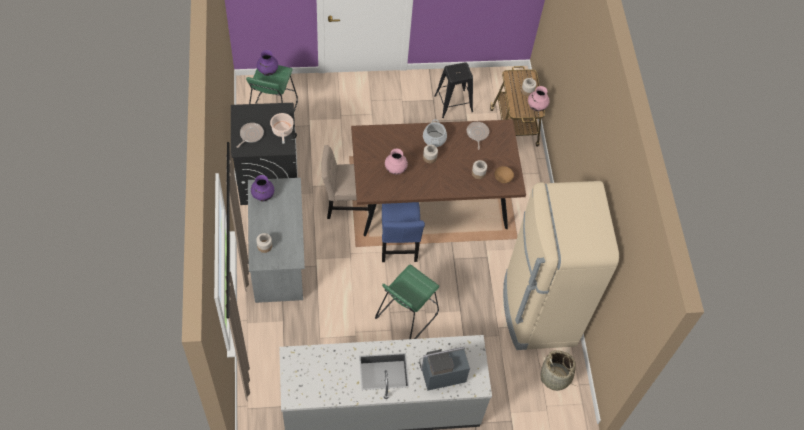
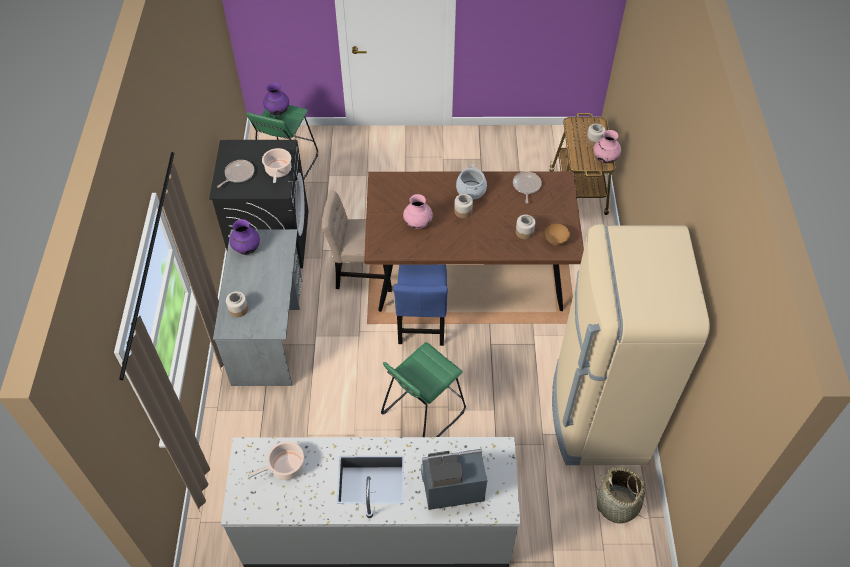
camera: 10 degrees right, 5 degrees down
(321, 366) = (285, 467): none -> cooking pot
(453, 104) = (505, 164): black stool -> none

